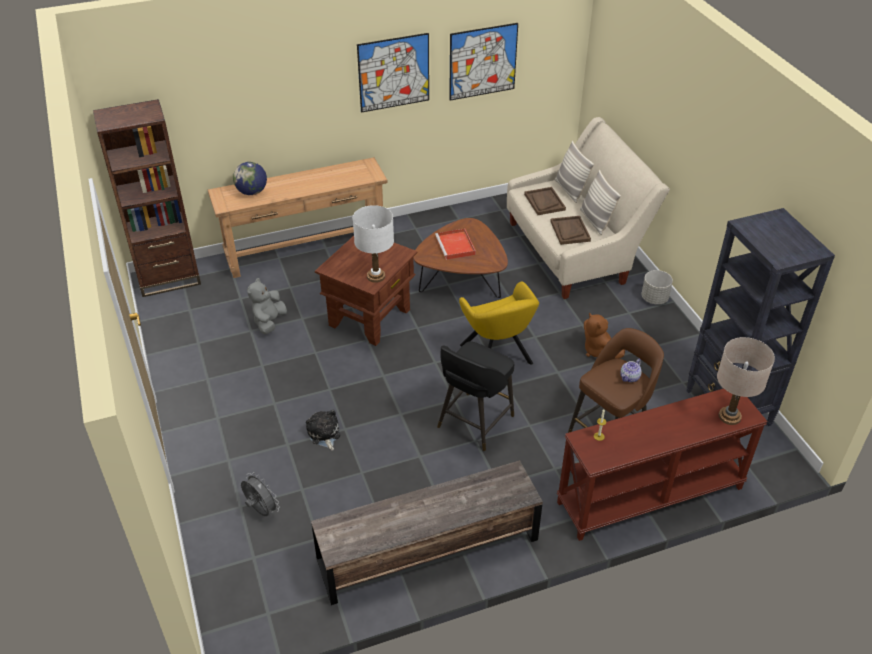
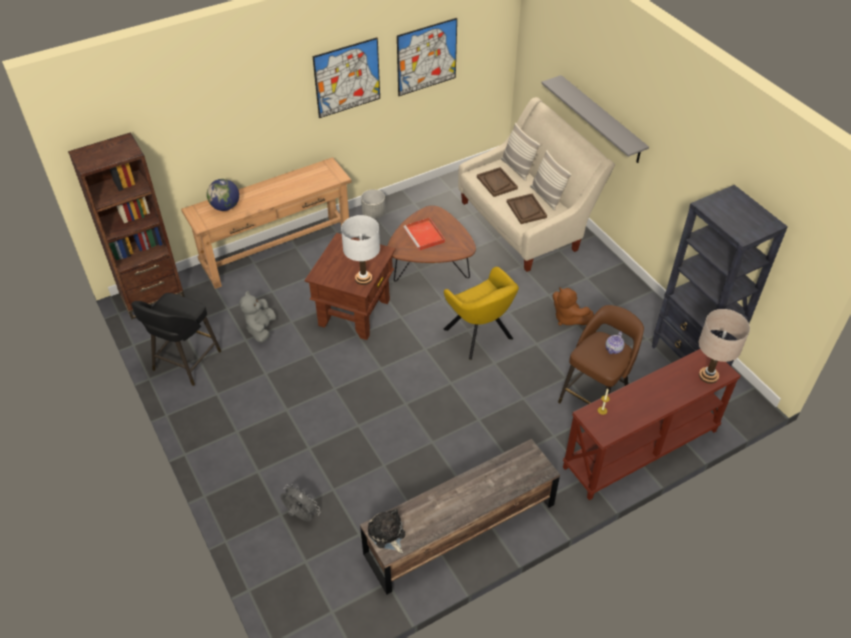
camera: 10 degrees left, 5 degrees up
(324, 434) = (340, 433): plush toy -> plush toy (387, 534)
(474, 423) = (473, 403): black stool -> black stool (185, 362)
(654, 298) = (606, 261): grey planter -> grey planter (374, 214)
(659, 140) = (601, 119): none -> grey shelf

